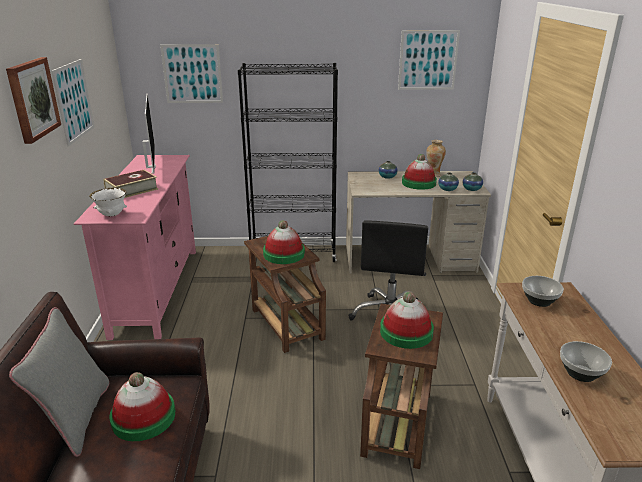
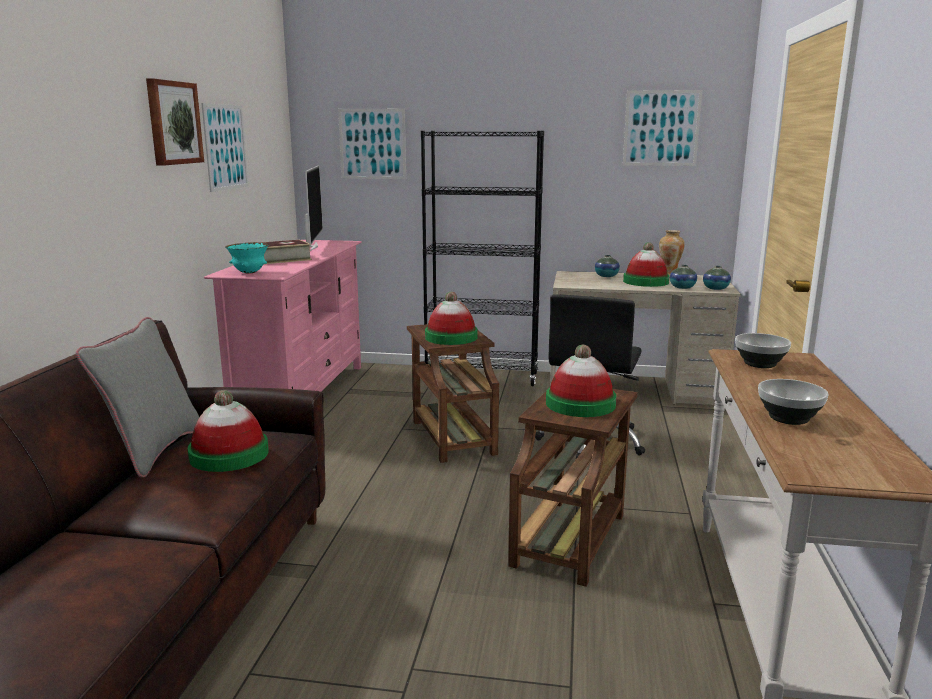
camera: 10 degrees right, 10 degrees down
(112, 215) = (249, 273): white bowl -> turquoise bowl

